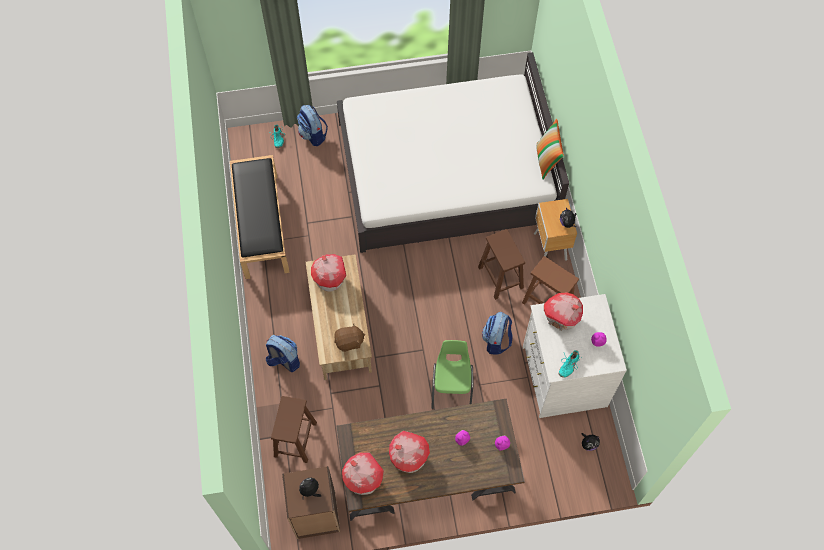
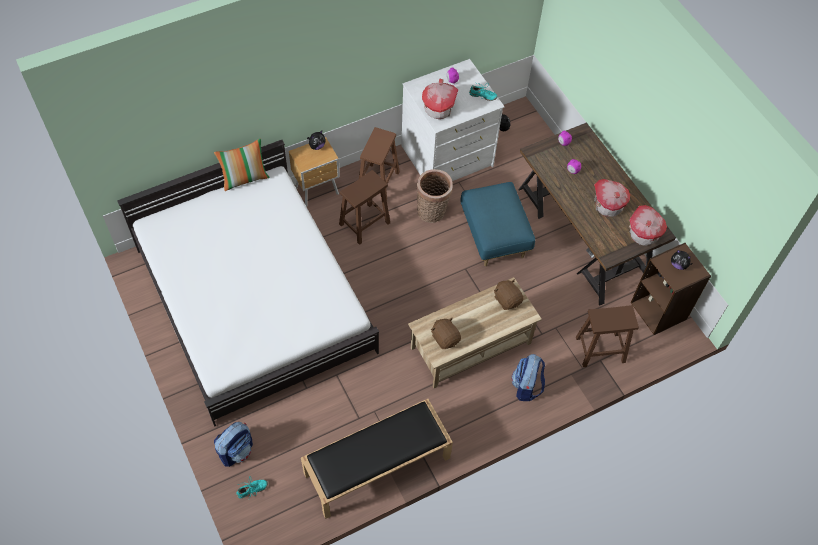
camera: 110 degrees left, 5 degrees down
(329, 278) = (445, 338): toy house -> brown plush toy
(452, 388) = (493, 236): green chair -> blue ottoman
(496, 341) = (432, 212): backpack -> basket

